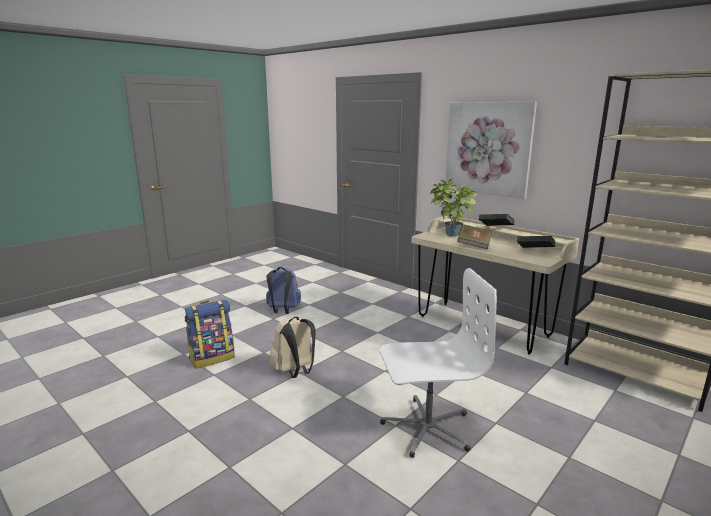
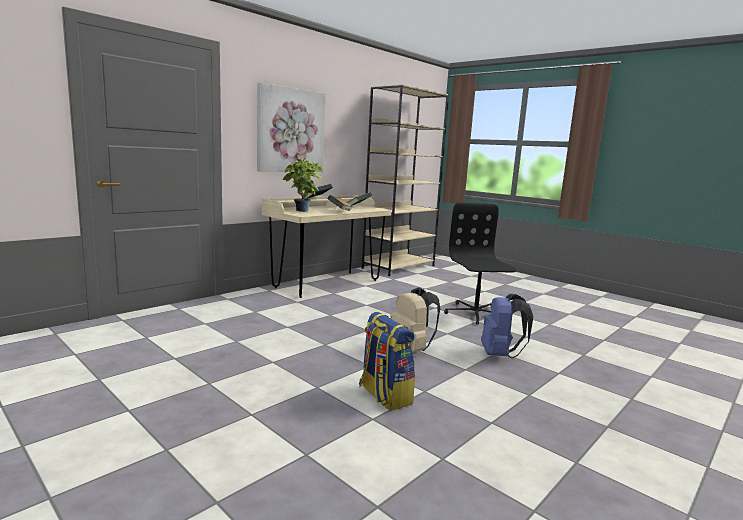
camera: 90 degrees left, 5 degrees down
(283, 311) = (248, 356): blue backpack -> blue backpack (500, 355)
(427, 427) = (475, 313): white office chair -> black office chair

